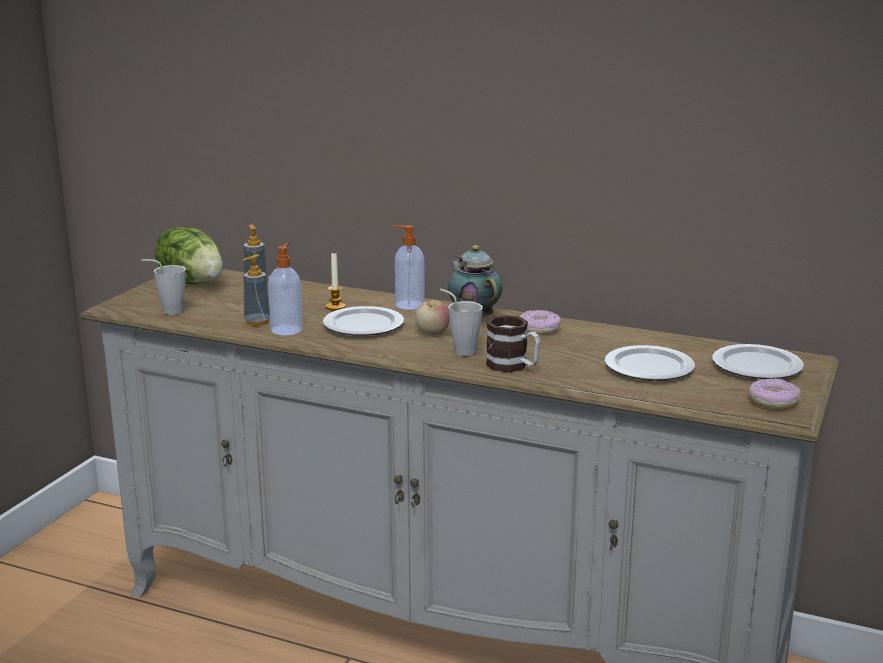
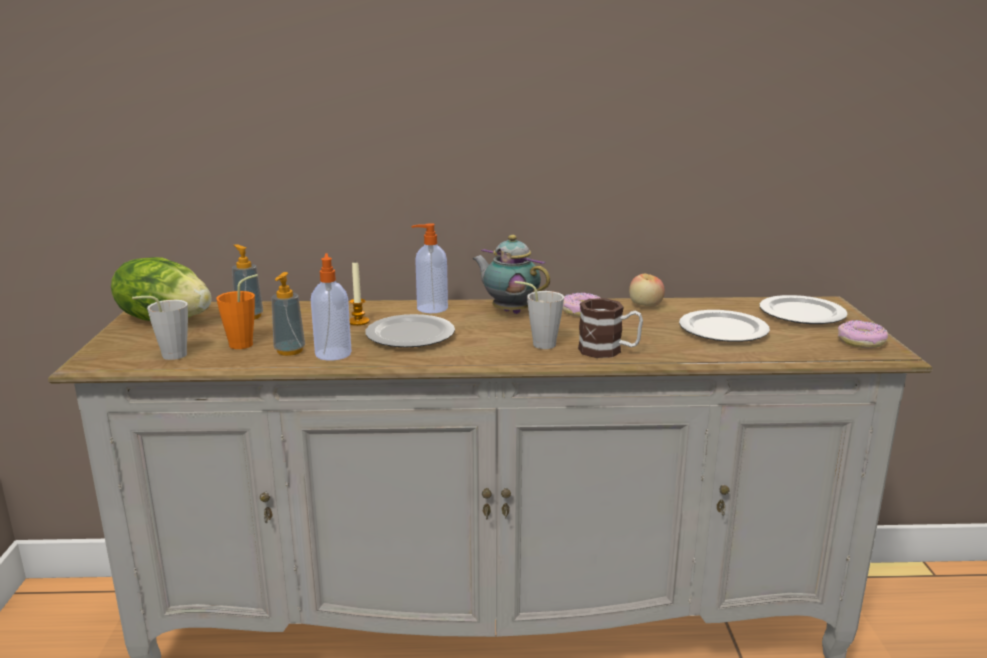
camera: 25 degrees left, 0 degrees up
(232, 310) = (246, 343): none -> orange cup
(432, 333) = (489, 331): apple -> apple (645, 306)

